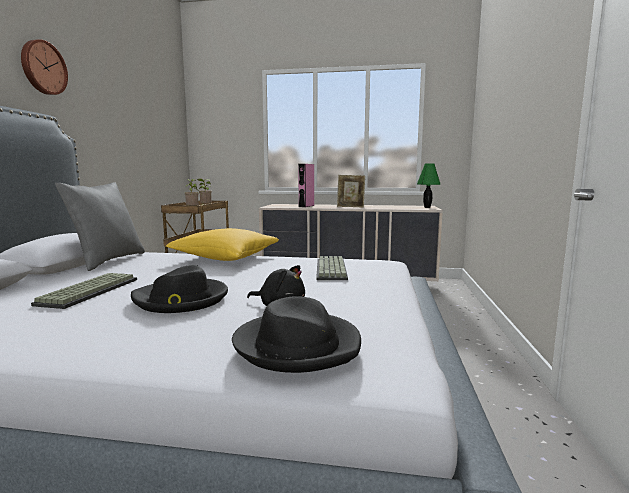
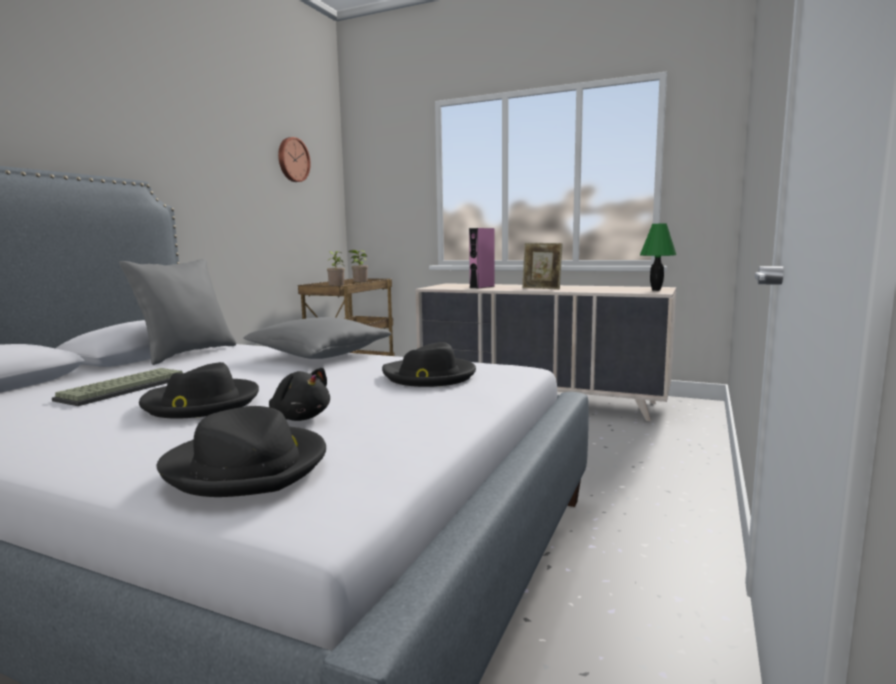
camera: 15 degrees right, 0 degrees up
(43, 68) = (139, 125): wall clock -> wall clock (292, 160)
(226, 258) = (319, 355): yellow pillow -> grey pillow
(332, 269) = (429, 376): keyboard -> black hat

